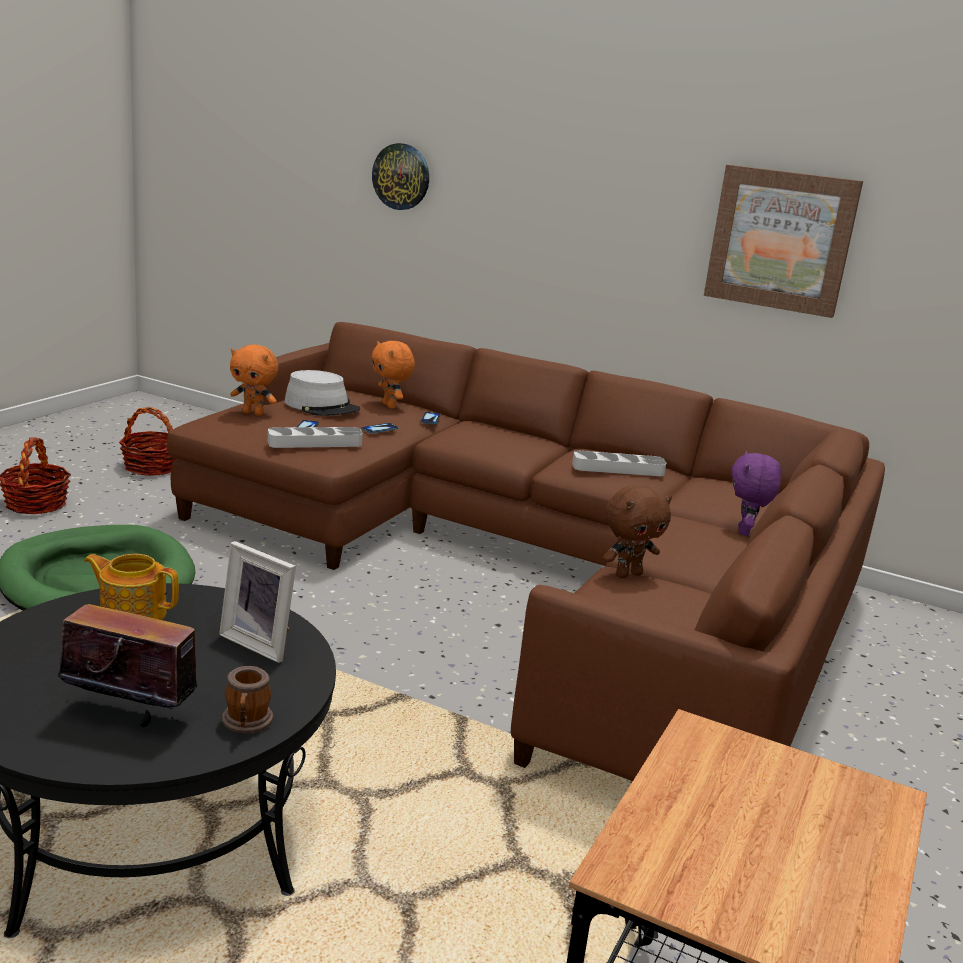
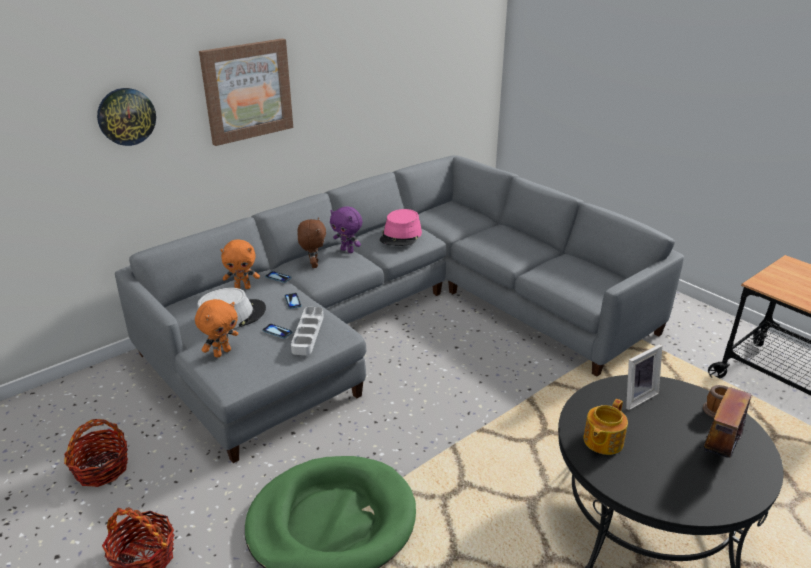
camera: 65 degrees left, 10 degrees up
(533, 572) = (396, 318): brown sofa -> grey sofa
(618, 469) = (401, 236): grey tray -> pink hat
(628, 574) = (537, 272): brown plush toy -> brown plush toy (313, 264)
(745, 533) = (490, 227): purple plush toy -> purple plush toy (347, 250)
(781, 240) = (389, 70): picture -> picture (247, 91)

